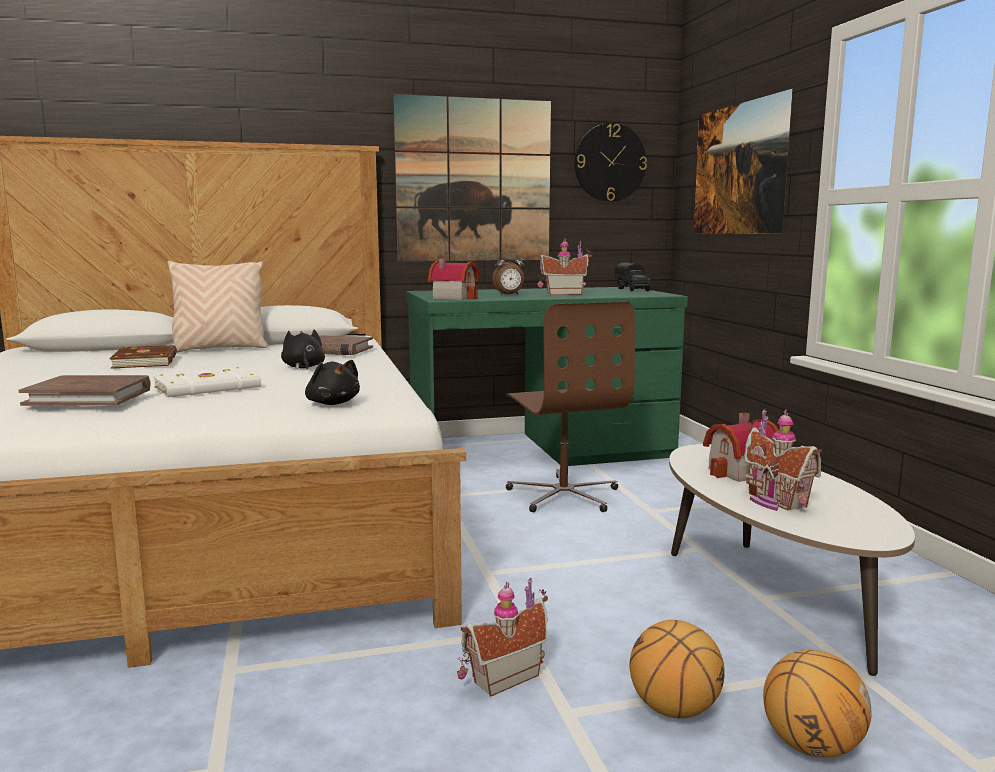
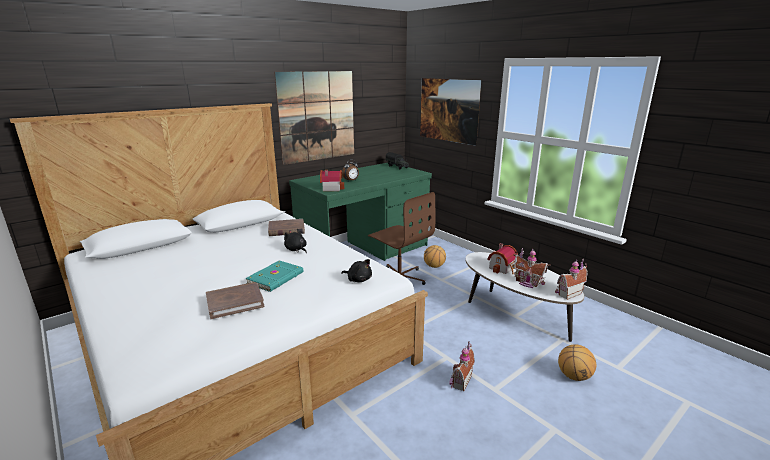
camera: 25 degrees left, 10 degrees up
(147, 361) = (200, 259): brown book -> none
(209, 388) = (276, 278): white book -> turquoise book
(220, 349) = (218, 238): beige pillow -> none
(563, 294) = (375, 176): toy house -> toy house (567, 293)
(610, 162) = (378, 101): wall clock -> none
(674, 709) = (525, 376): basketball -> basketball (434, 266)

